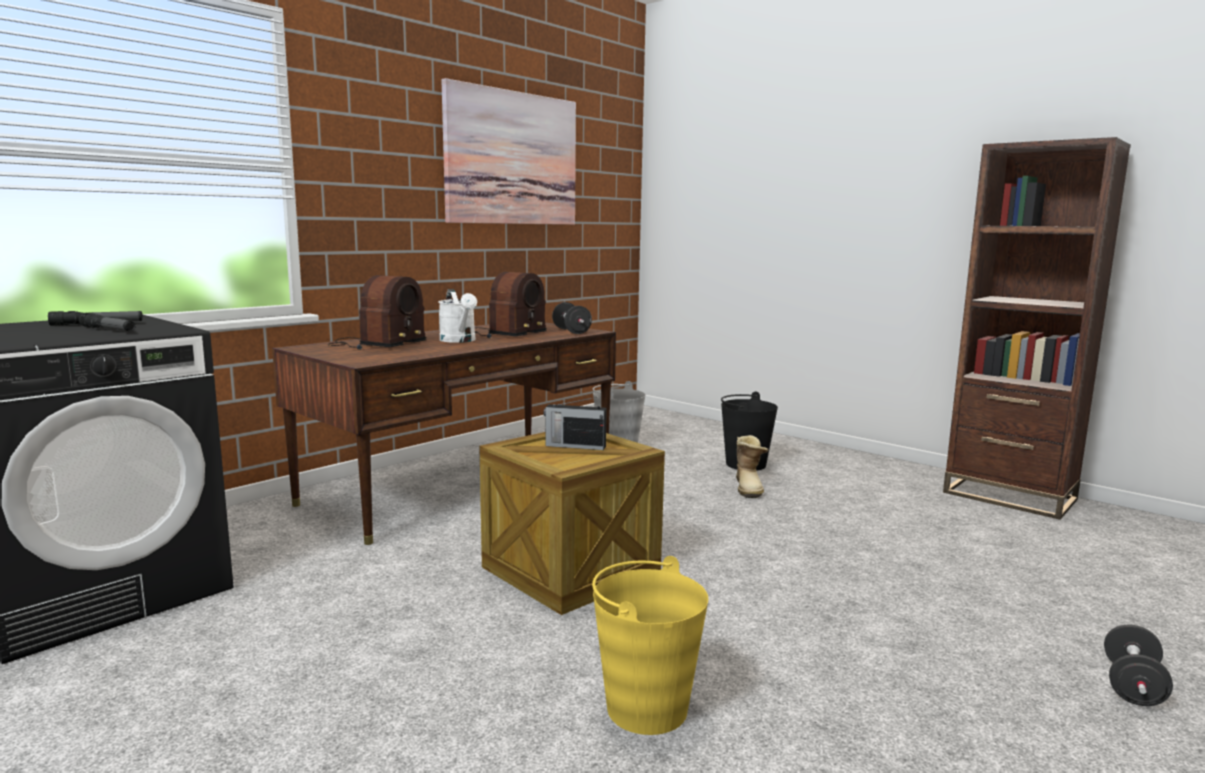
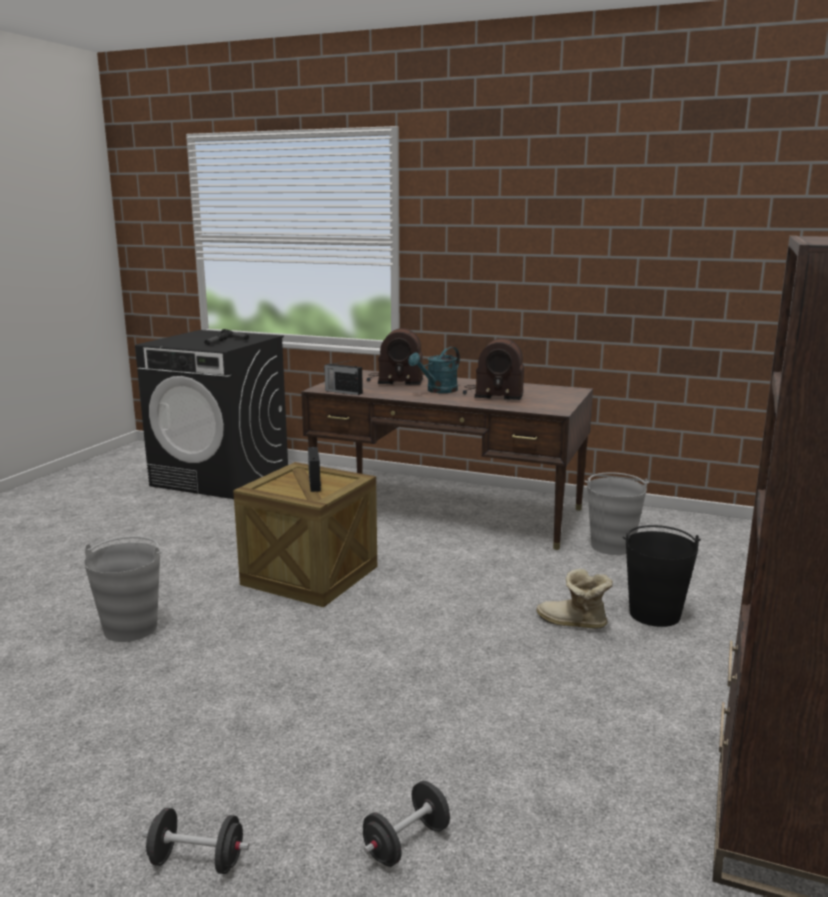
camera: 70 degrees right, 5 degrees up
(397, 359) = (343, 392): none -> radio
(459, 341) = (438, 391): white watering can -> turquoise watering can
(512, 158) = (617, 222): picture -> none
(571, 331) = (542, 406): black dumbbell -> black dumbbell (406, 842)
(646, 708) = (131, 628): yellow bucket -> grey bucket
(749, 488) = (573, 624): boot -> boot turned 45 degrees clockwise

